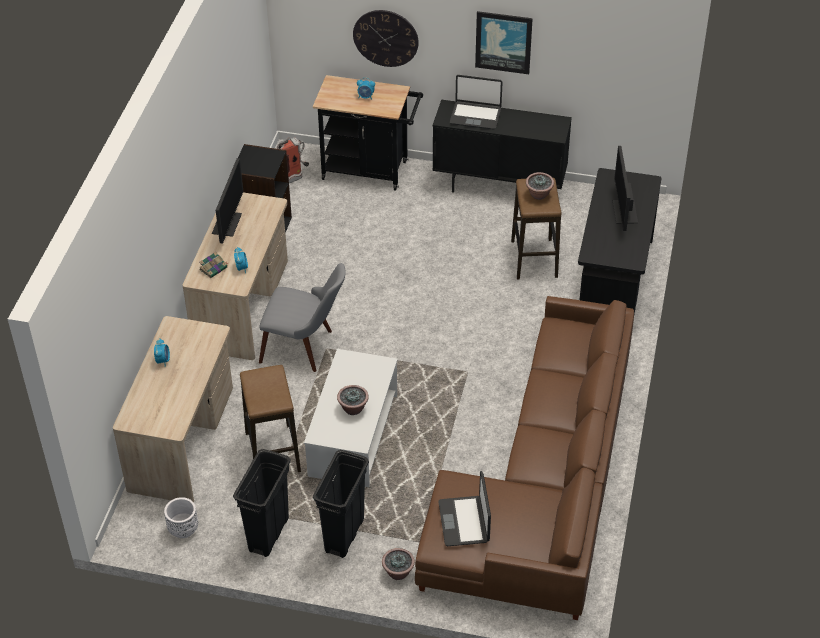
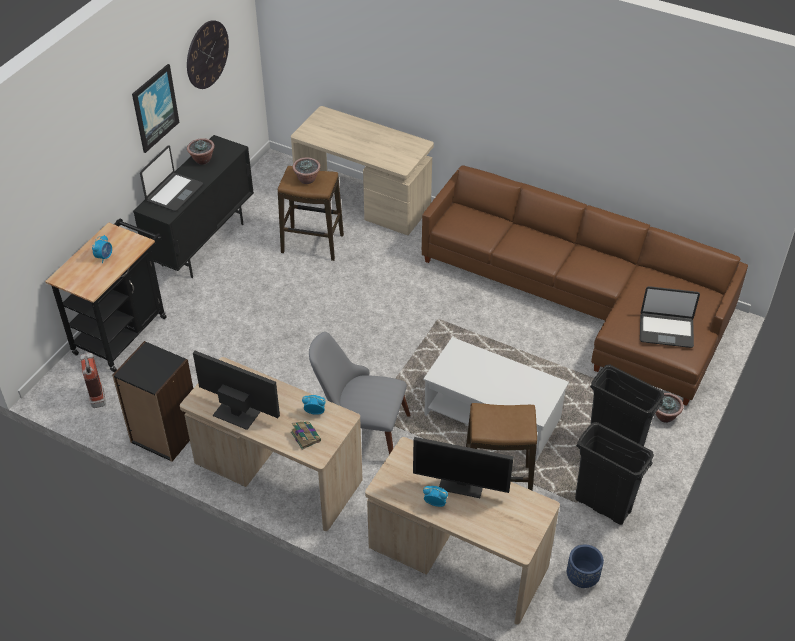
camera: 75 degrees left, 0 degrees up
(183, 529) = (582, 578): white planter -> blue planter
(306, 347) = (361, 431): grey chair -> grey chair turned 105 degrees counterclockwise
(353, 408) = (509, 381): potted plant -> potted plant (202, 160)
(385, 38) = (75, 192): wall clock -> wall clock (207, 54)
(613, 282) = (364, 203): black desk -> beige desk
(624, 212) = (356, 135): monitor -> monitor (462, 483)

